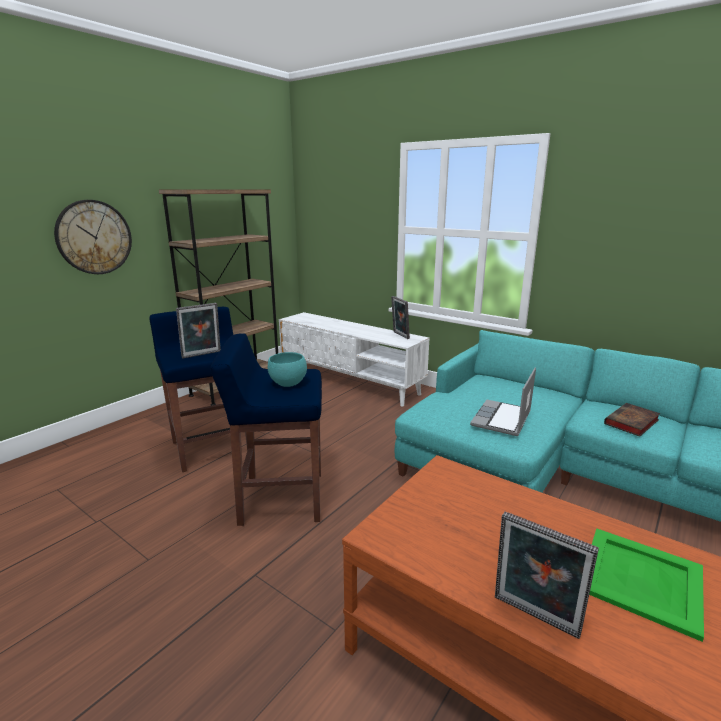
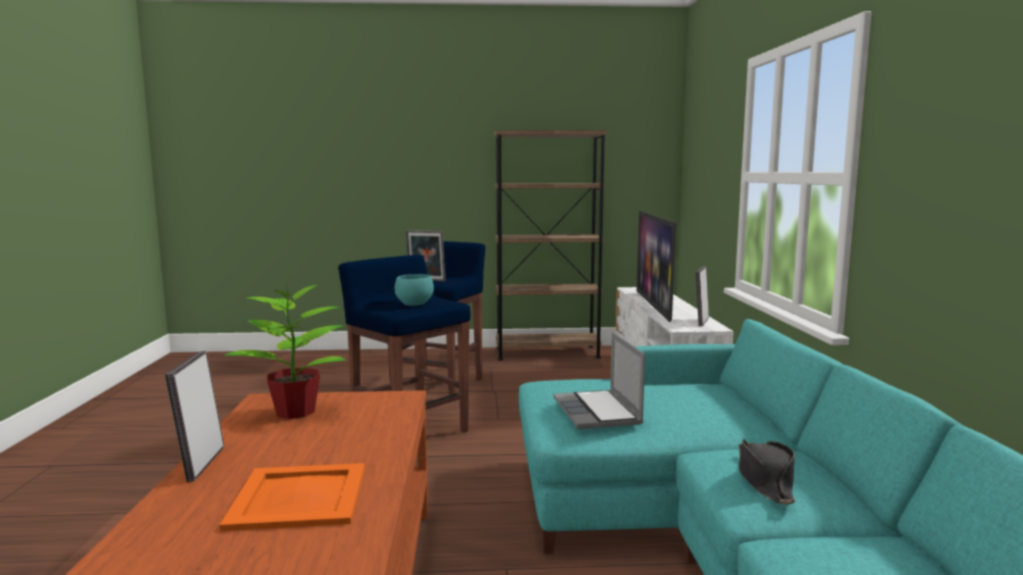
camera: 50 degrees right, 10 degrees down
(94, 237) = (427, 174): wall clock -> none
(343, 329) = (654, 305): none -> television
(431, 526) = (296, 411): none -> potted plant
(502, 419) = (598, 412): laptop -> laptop turned 90 degrees counterclockwise
(631, 423) = (765, 480): book -> black hat
(640, 578) = (300, 496): green tray -> orange tray

